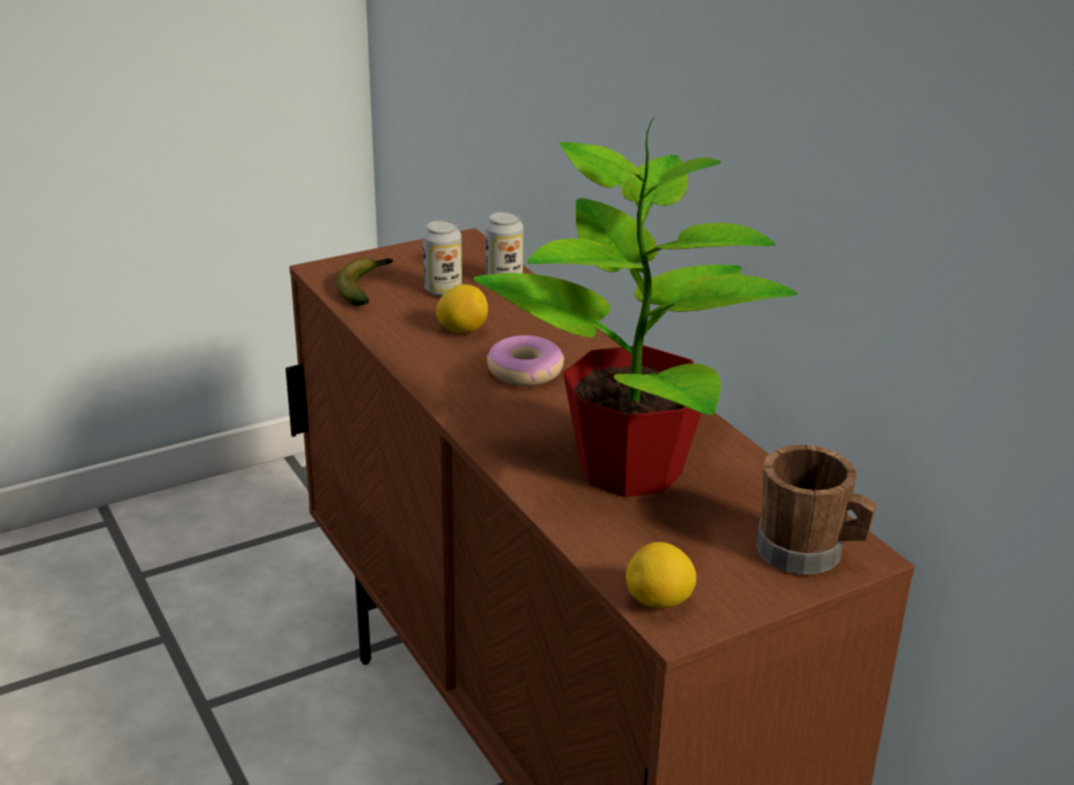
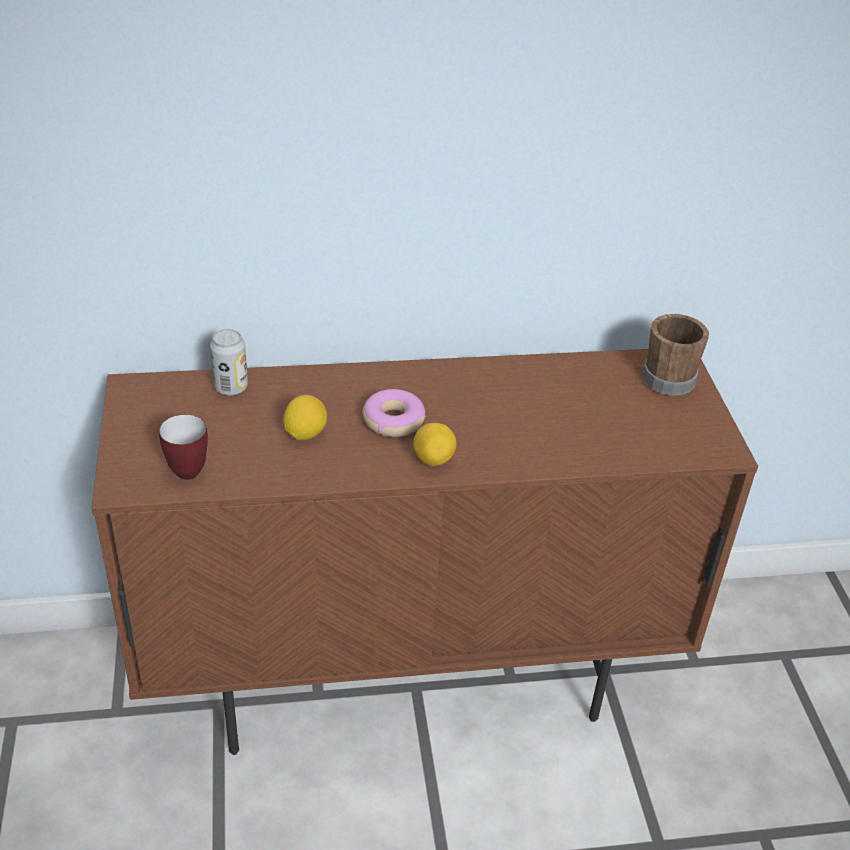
camera: 70 degrees left, 10 degrees up
(365, 288) = (183, 468): banana -> mug
(443, 290) = (223, 425): can -> none
(634, 469) = (553, 412): potted plant -> none
(659, 602) = (703, 449): lemon -> lemon (433, 459)

